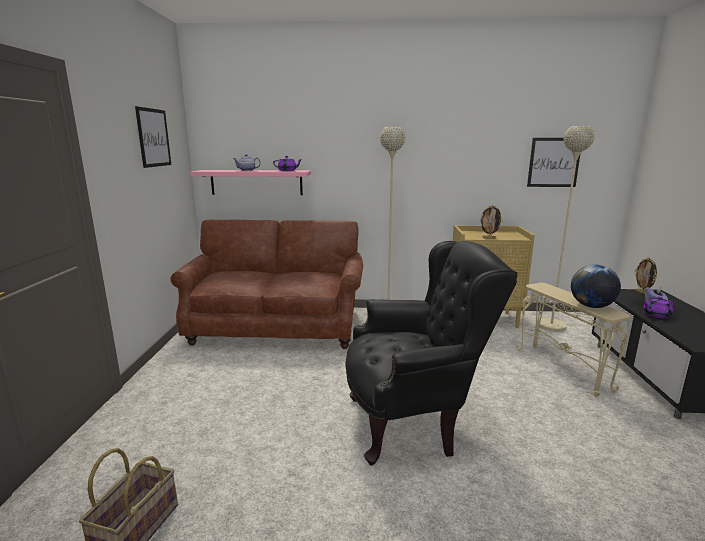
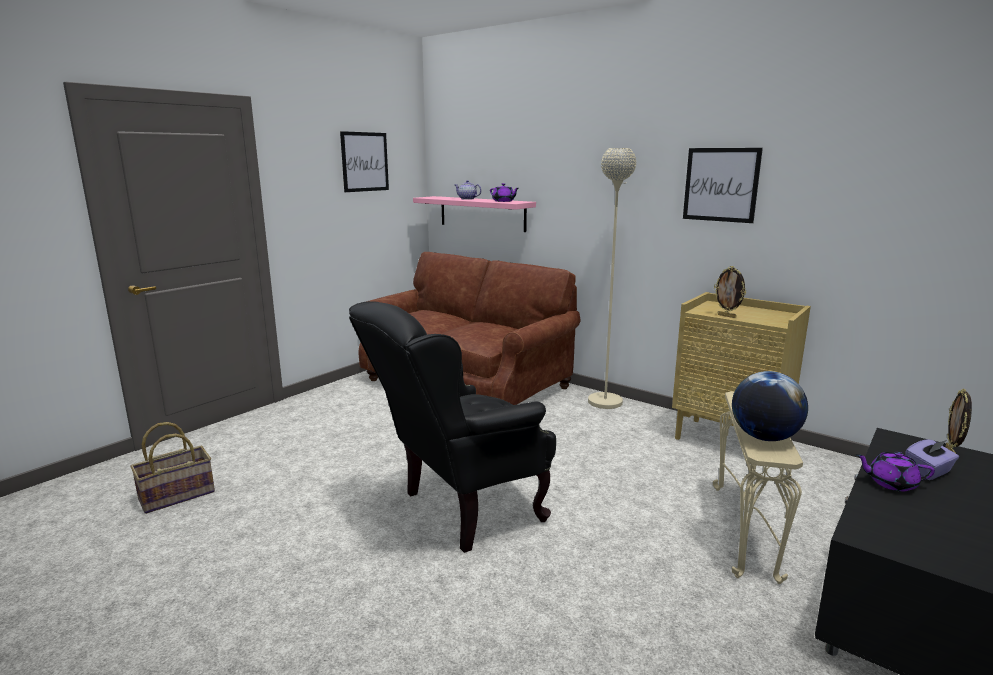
camera: 35 degrees right, 0 degrees up
(412, 424) = (459, 511): black armchair -> black armchair turned 120 degrees clockwise
(551, 326) = (830, 478): beige floor lamp -> none
(554, 162) = (882, 206): picture -> picture (721, 185)

